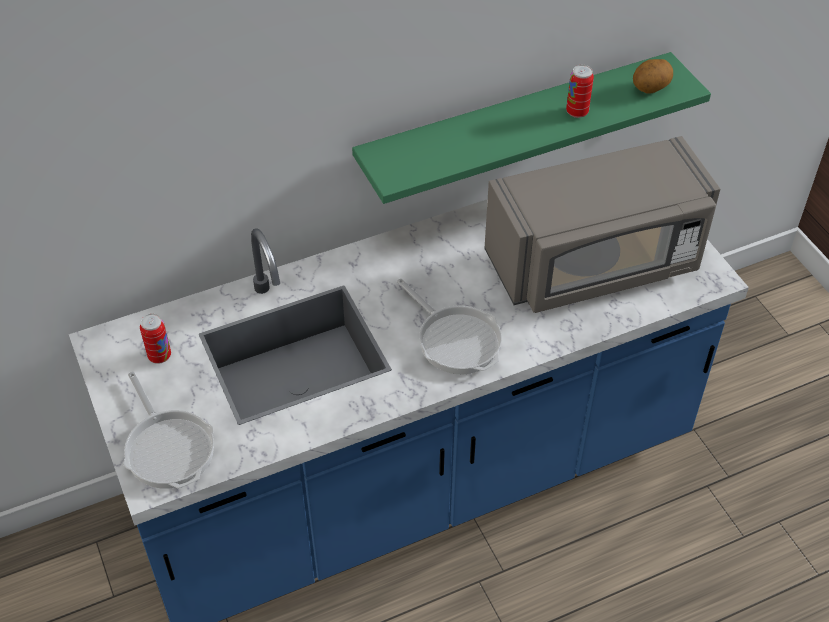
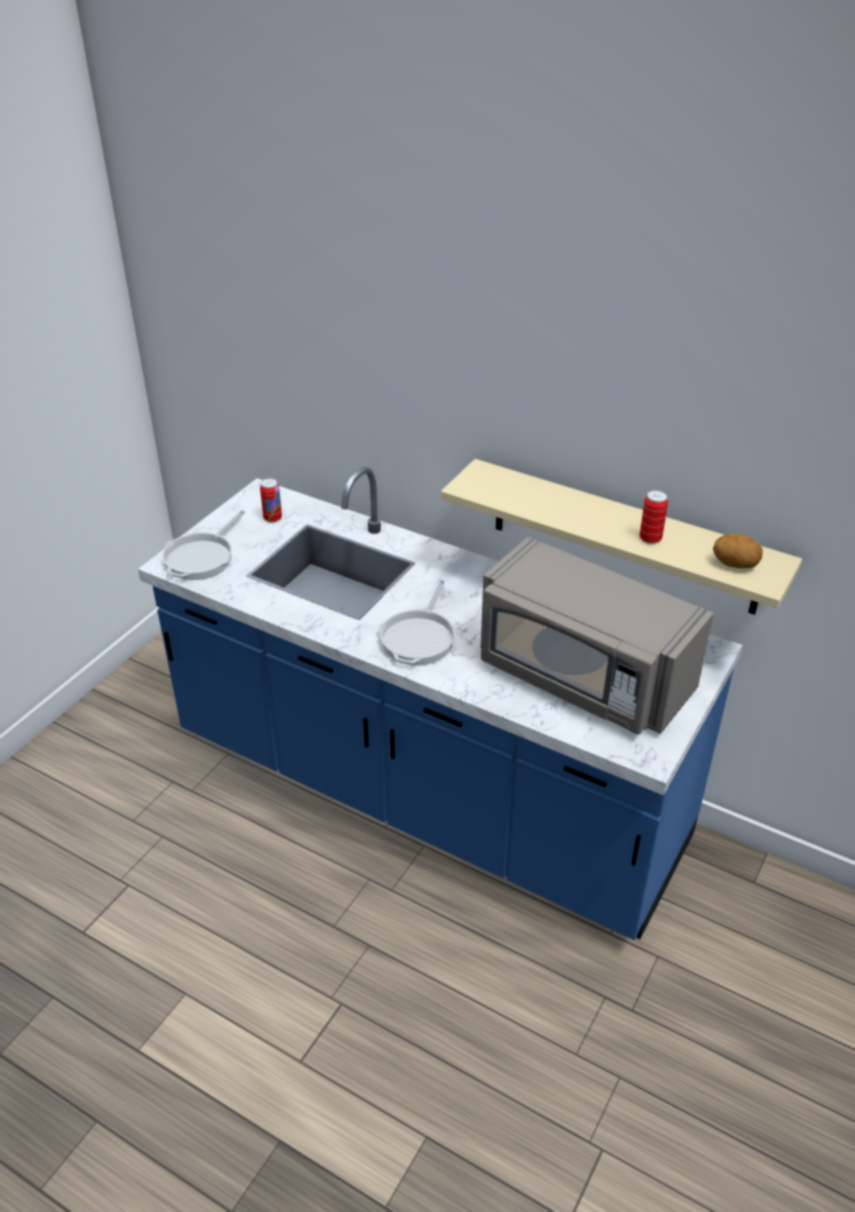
camera: 55 degrees right, 10 degrees down
(515, 128) = (624, 537): green shelf -> beige shelf

